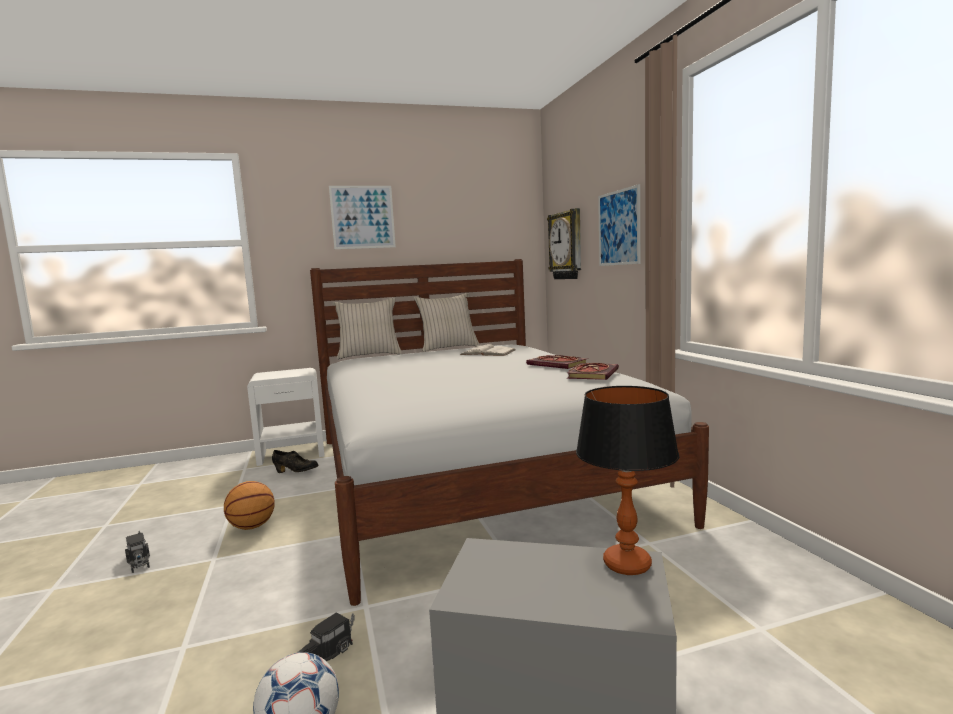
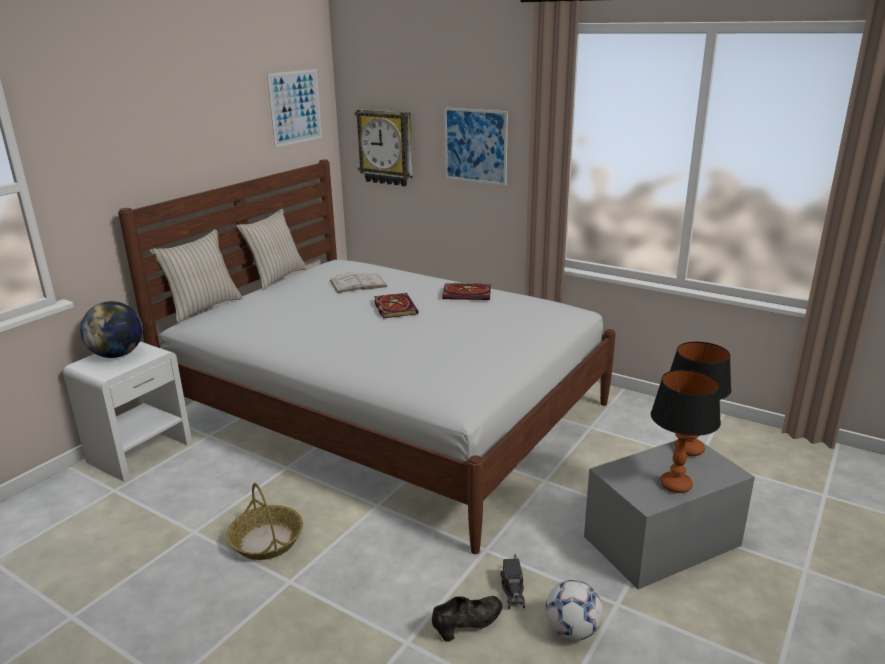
camera: 40 degrees left, 15 degrees up
(138, 561) = (211, 620): toy truck -> none
(252, 527) = (267, 541): basketball -> basket
(286, 372) = (117, 355): none -> globe
(295, 472) = (195, 471): black shoe -> black shoe (468, 626)
(362, 217) = (163, 128): picture -> picture (295, 107)
(532, 593) = (675, 485): none -> table lamp
(592, 374) = (518, 303): book -> book (394, 307)

